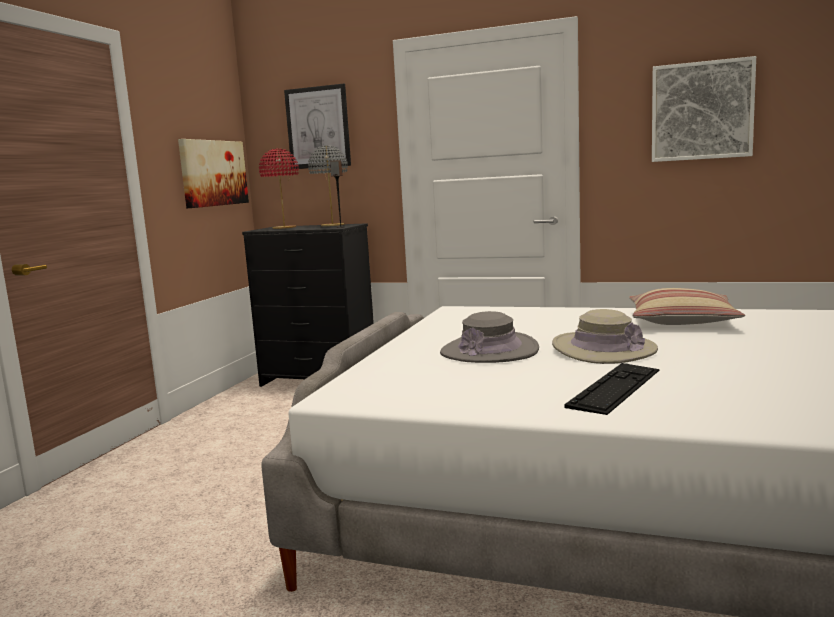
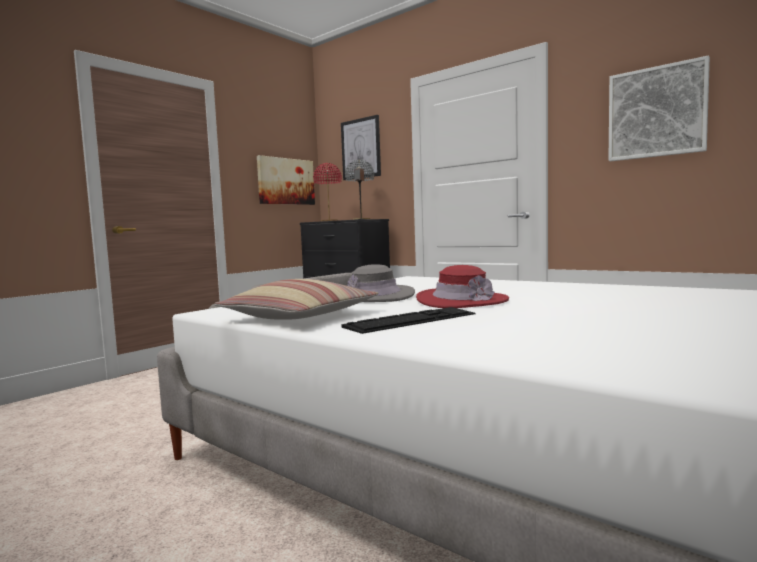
camera: 20 degrees right, 5 degrees down
(603, 349) = (461, 301): beige hat -> red hat
(681, 321) = (574, 290): pillow -> pillow (299, 317)

